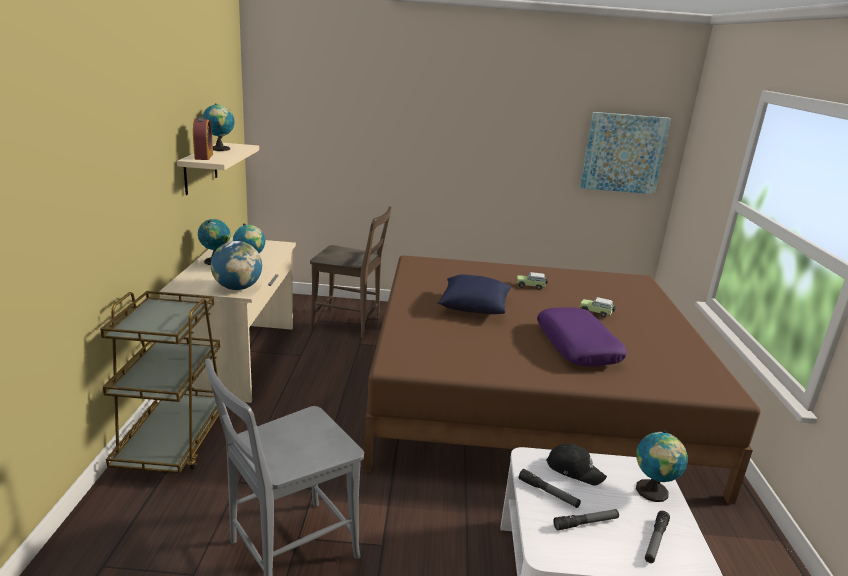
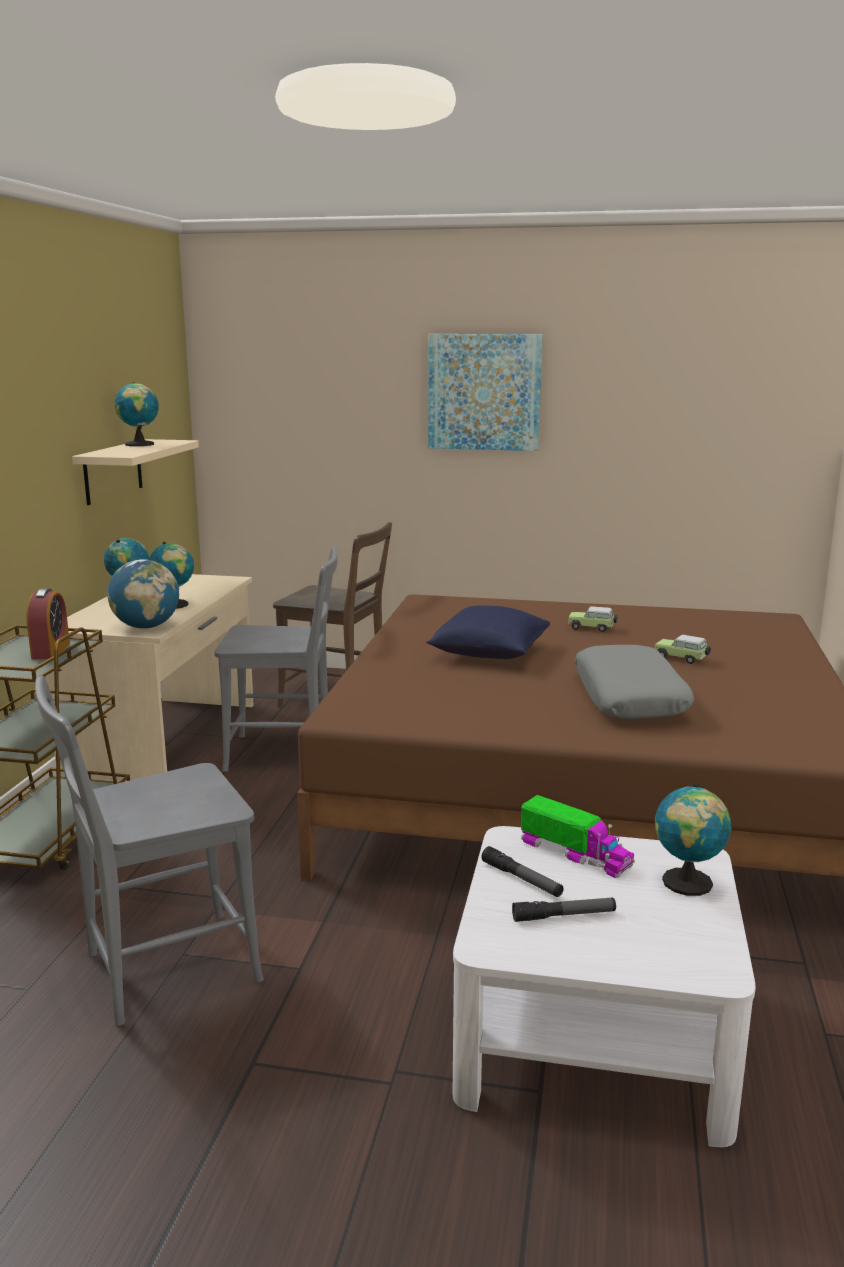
camera: 10 degrees right, 5 degrees down
(204, 156) = (111, 451): alarm clock -> alarm clock (51, 651)
(325, 367) = (285, 753): none -> grey chair
(574, 469) = (575, 854): black cap -> toy truck
(578, 346) = (630, 698): purple pillow -> grey pillow
(623, 153) = (748, 427): picture -> picture (484, 392)
(655, 541) = (664, 941): flashlight -> none

